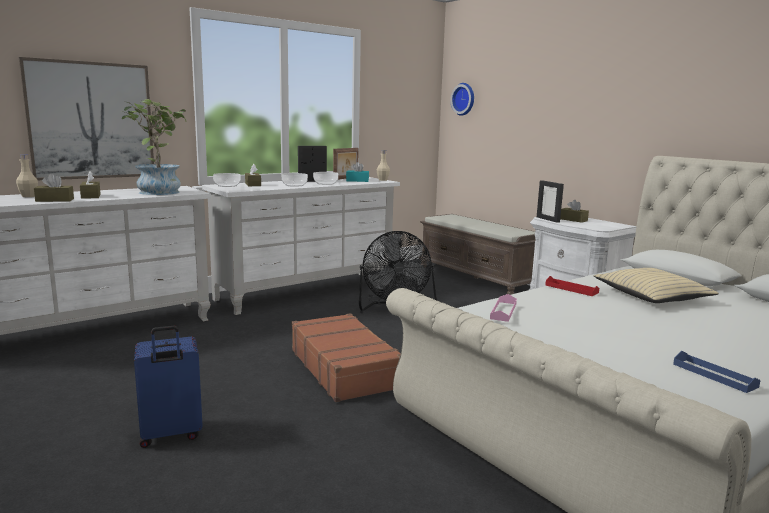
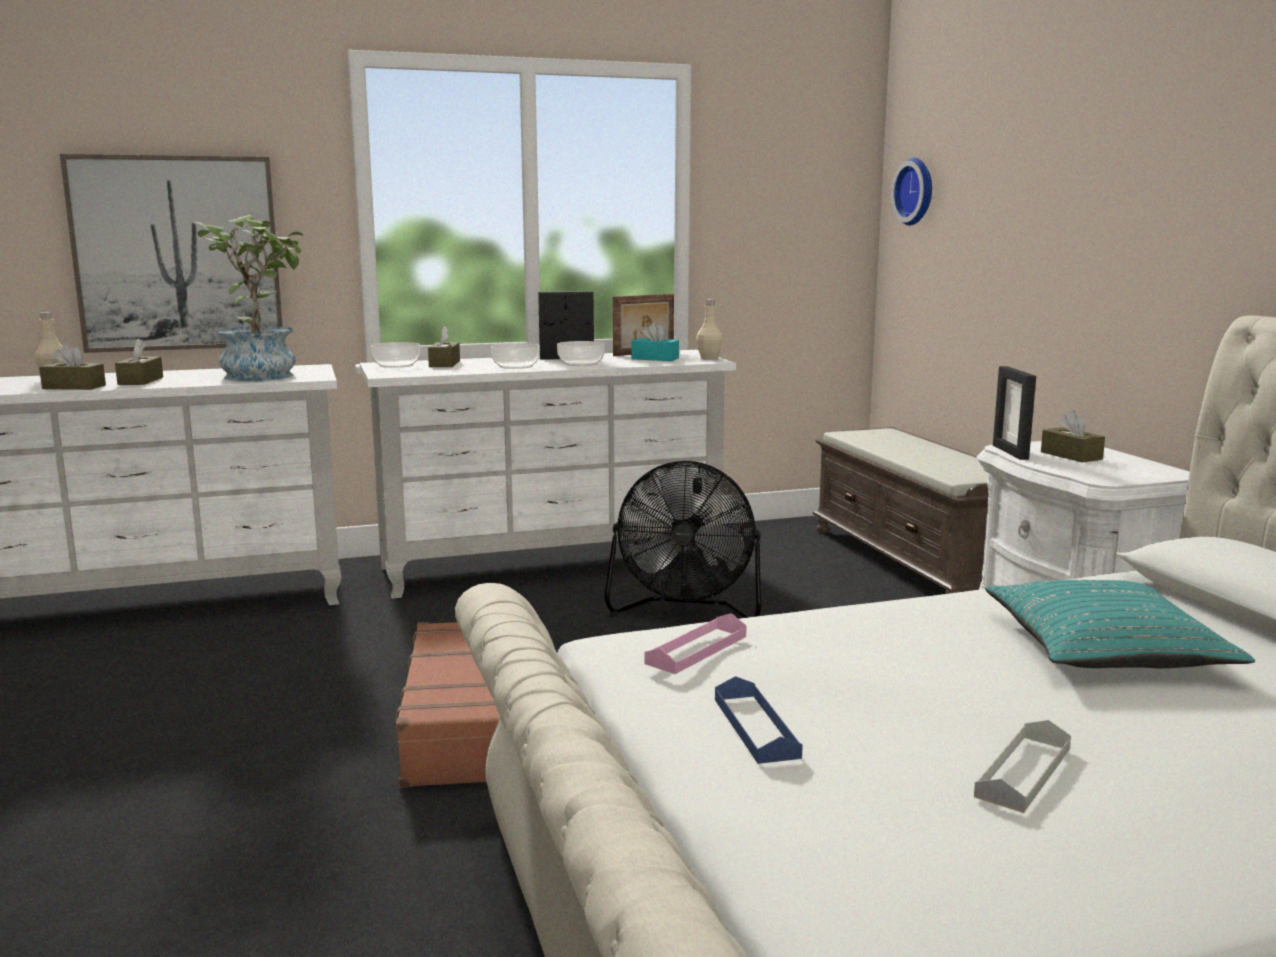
camera: 20 degrees right, 0 degrees up
(171, 435) = (93, 804): blue suitcase -> none
(571, 289) = (926, 613): red tray -> none
(651, 296) = (1104, 649): beige pillow -> turquoise pillow
(682, 342) = (1023, 772): none -> grey tray
(714, 375) = (991, 868): blue tray -> blue tray (755, 727)

